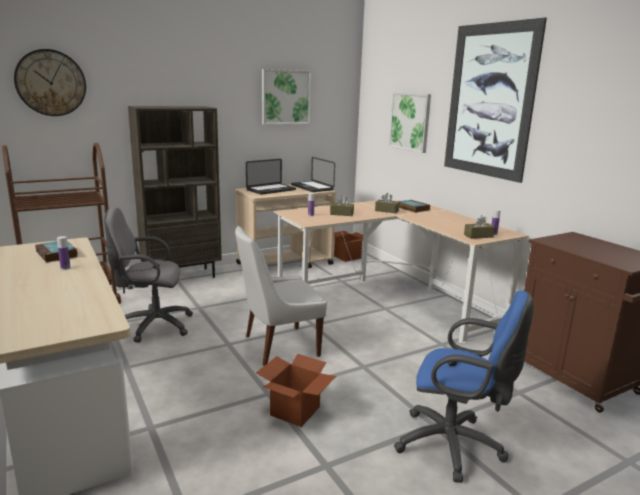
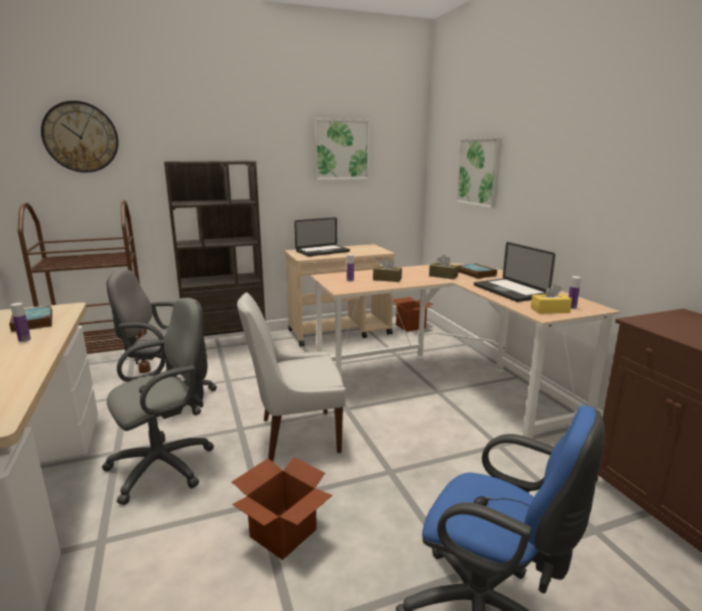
camera: 10 degrees right, 0 degrees up
(178, 374) = (167, 466): none -> grey office chair
(312, 187) = (369, 249): laptop -> laptop (509, 291)
(478, 236) = (550, 310): brown tissue box -> yellow tissue box
(489, 101) = (571, 139): picture -> none

